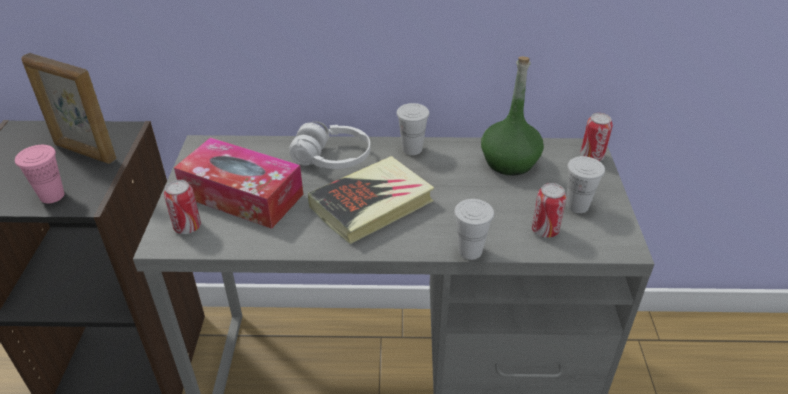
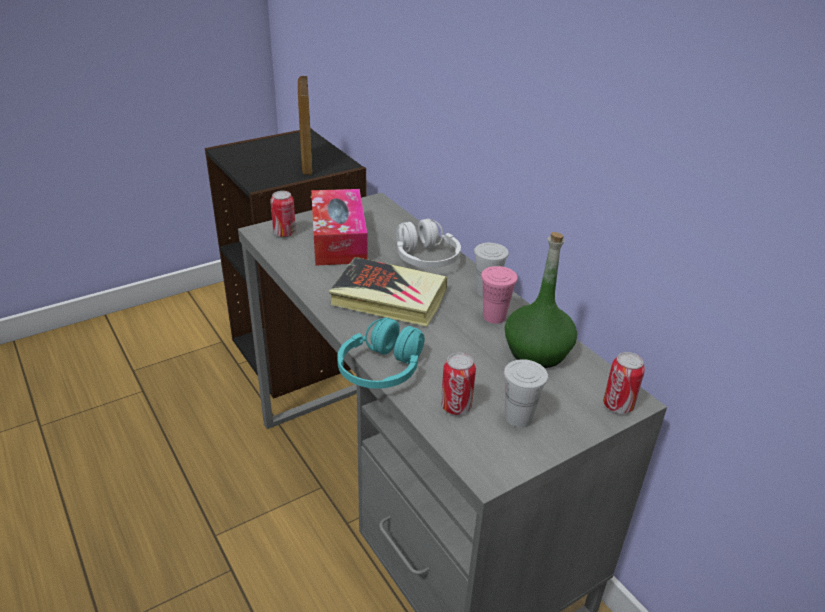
camera: 55 degrees right, 5 degrees down
(52, 196) = (255, 172): pink cup -> pink cup (494, 317)
(470, 251) = (381, 369): white cup -> turquoise headphones

